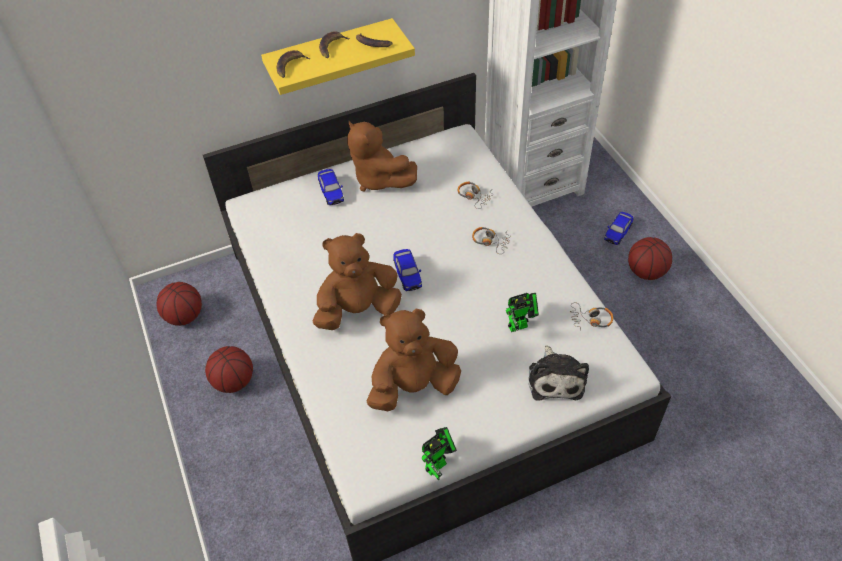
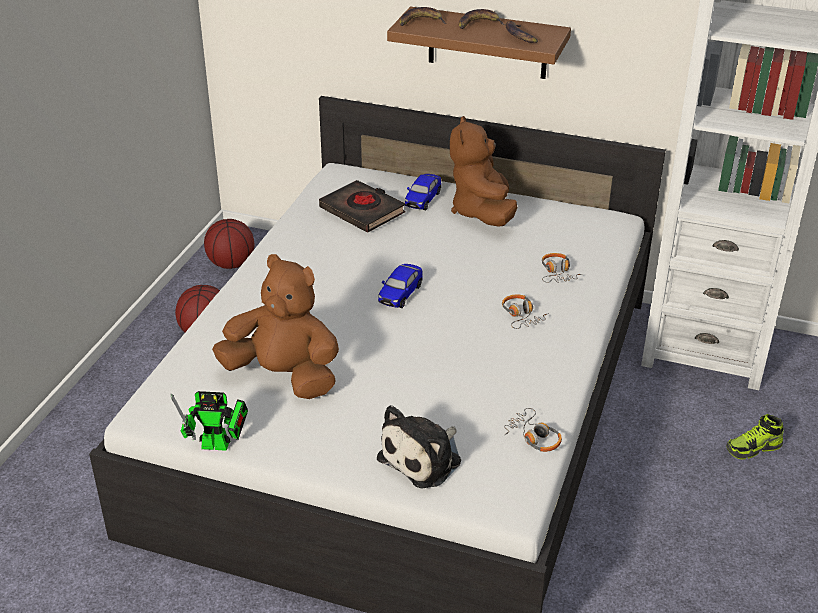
camera: 40 degrees right, 15 degrees down
(306, 227) = (362, 211): none -> black book
(330, 55) = (487, 43): yellow shelf -> brown shelf
(358, 310) = (320, 294): brown plush toy -> none
(520, 325) = (452, 396): toy robot -> none
(617, 233) = (753, 448): toy car -> shoe
(646, 272) = (742, 505): basketball -> none

